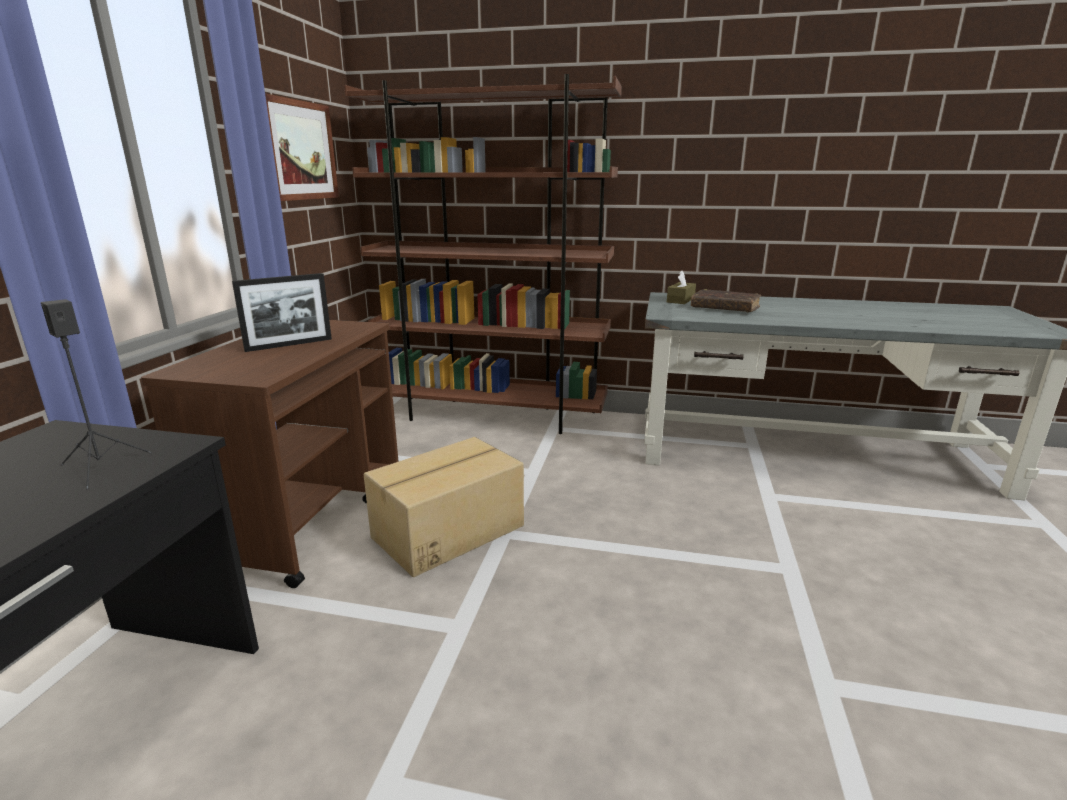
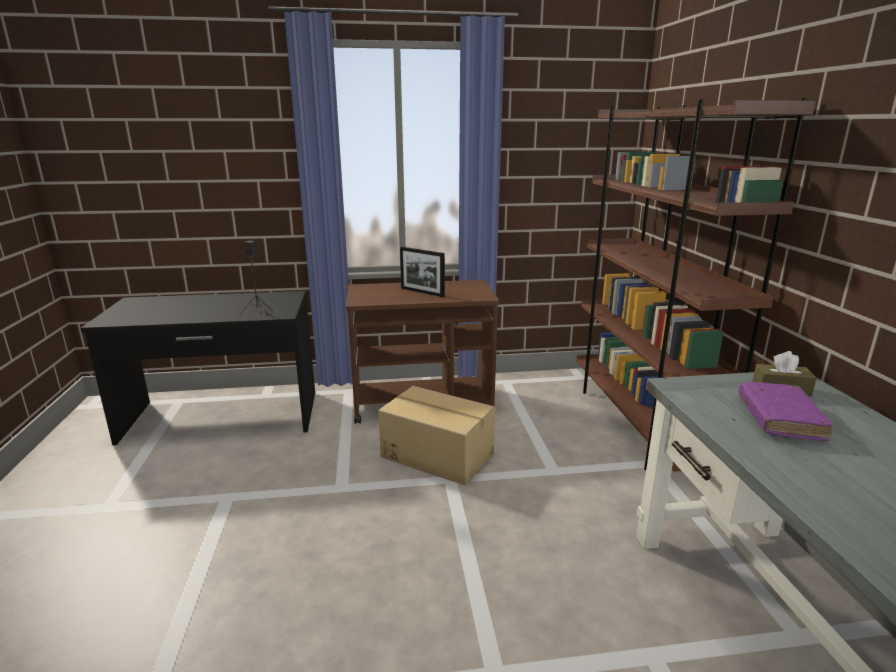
camera: 70 degrees right, 0 degrees up
(298, 151) = (555, 161): picture -> none
(725, 308) = (779, 418): brown book -> purple book

